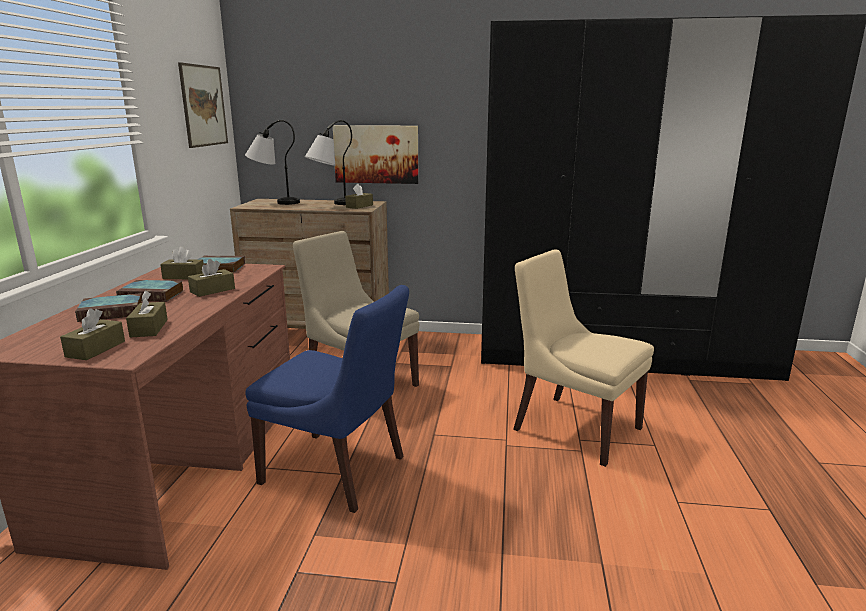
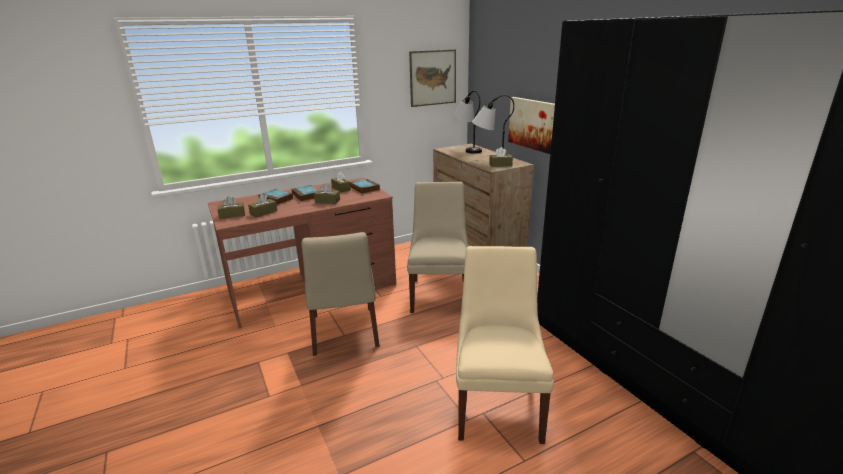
camera: 55 degrees right, 5 degrees up
(337, 471) = (344, 332): blue chair -> beige chair

